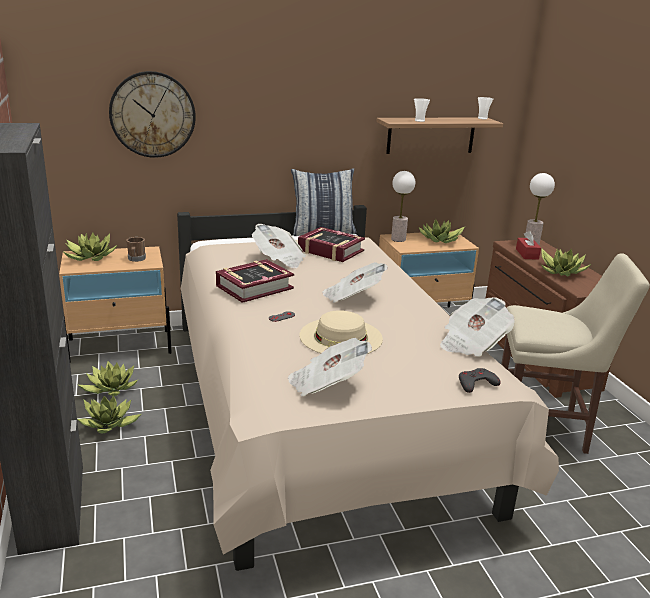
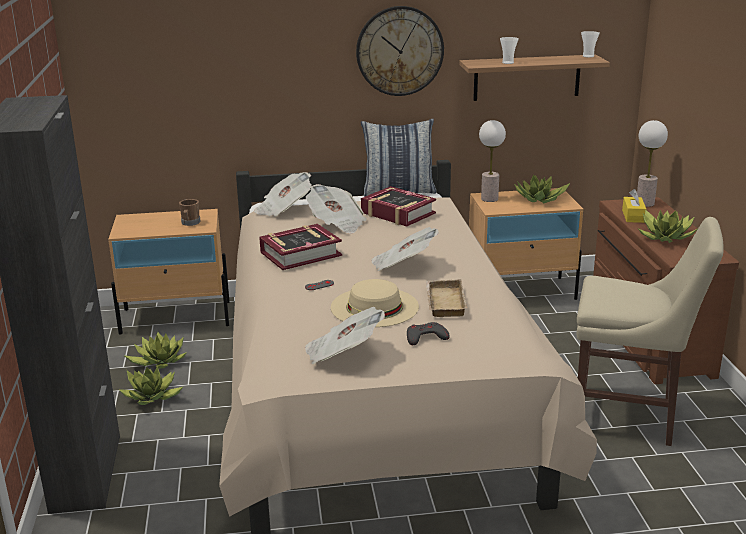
camera: 10 degrees right, 0 degrees up
(89, 257) = (142, 221): potted plant -> none
(152, 114) = (207, 67): wall clock -> wall clock (399, 51)
(402, 331) = (443, 302): none -> beige tray
(472, 343) = (515, 316): newspaper -> newspaper (283, 209)
(476, 384) = (501, 357): grey game controller -> grey game controller (425, 337)
(527, 254) = (633, 216): red tissue box -> yellow tissue box

